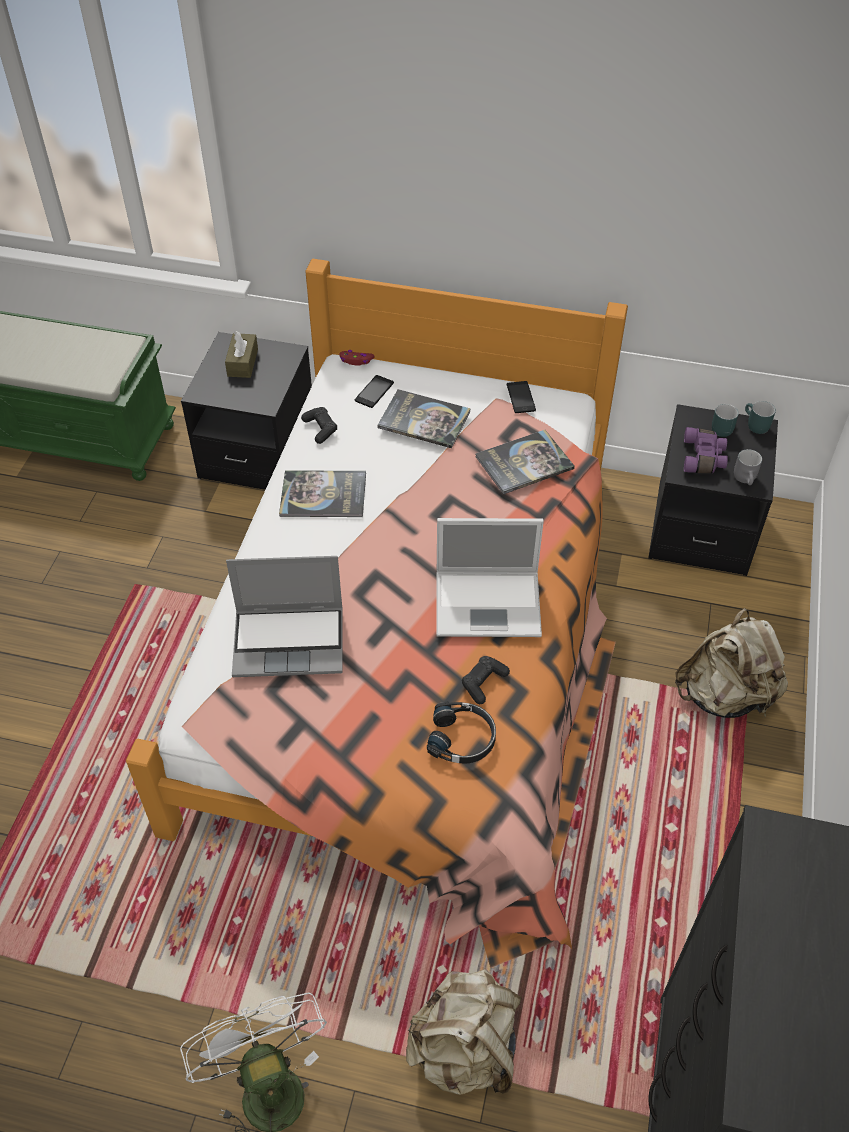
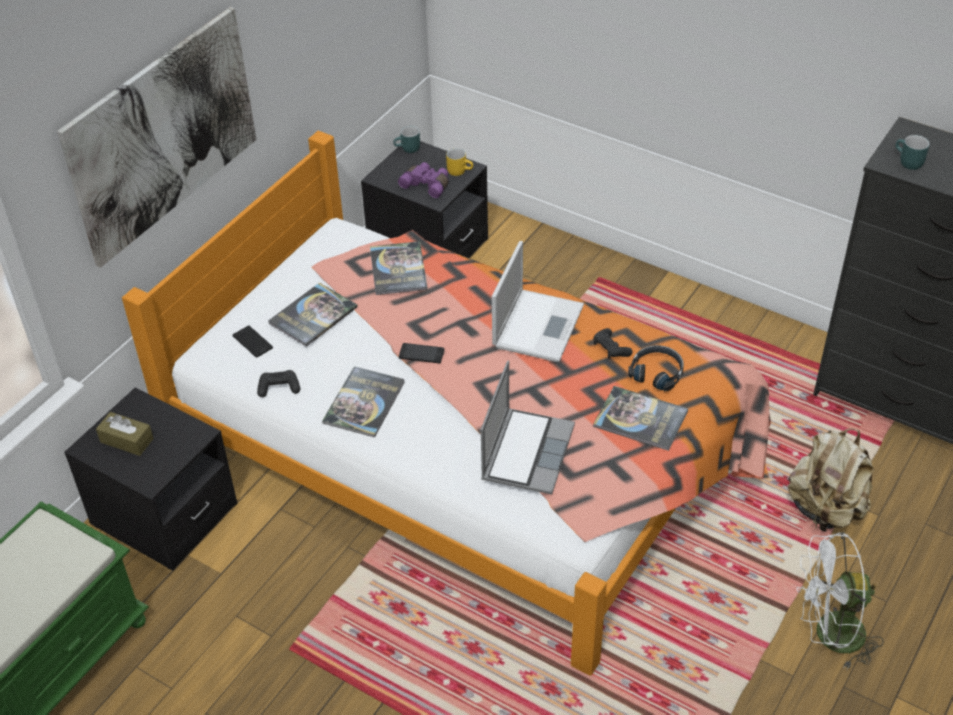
camera: 70 degrees left, 5 degrees down
(356, 360) = (201, 345): red game controller -> none
(378, 738) = (640, 419): none -> book
(415, 155) = (163, 134): none -> picture
(521, 397) = (321, 252): phone -> phone (421, 354)
(721, 427) = (400, 166): turquoise mug -> turquoise mug (907, 162)
(725, 695) = (588, 286): beige backpack -> none
(746, 479) = (460, 170): grey mug -> yellow mug

